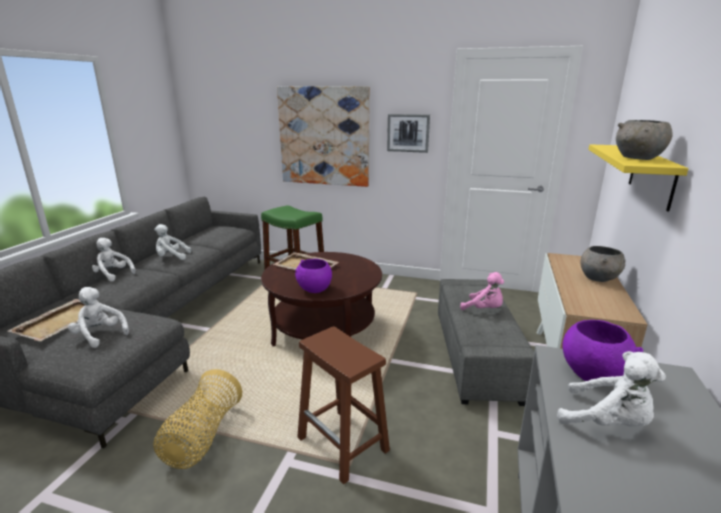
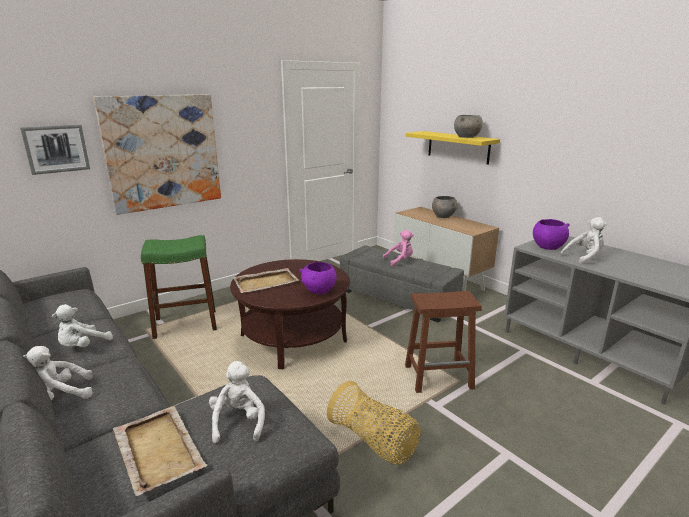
camera: 55 degrees left, 0 degrees up
(100, 335) = (238, 422): white plush toy -> white plush toy turned 105 degrees clockwise
(408, 133) = (250, 138): picture -> picture (56, 149)

